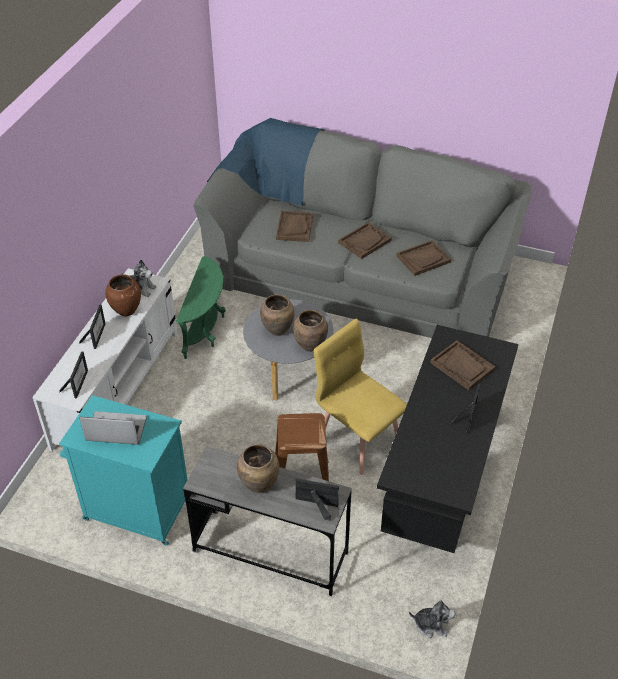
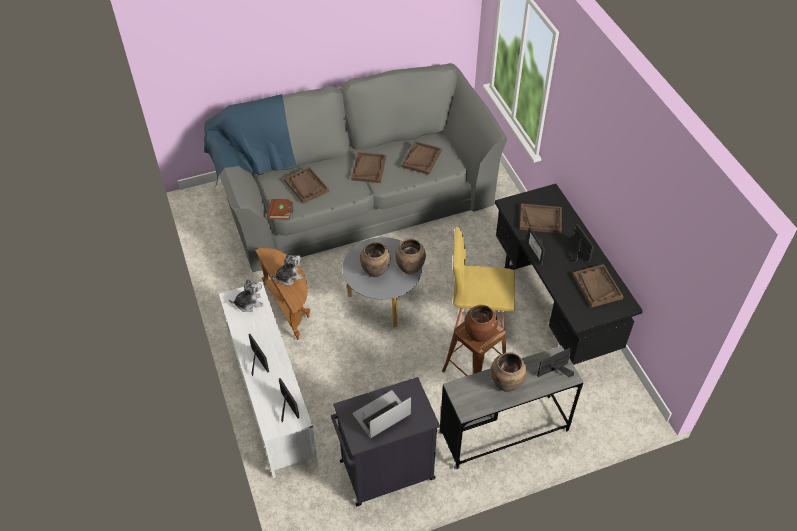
camera: 40 degrees left, 5 degrees up
(127, 311) = (258, 327): brown vase -> brown vase (479, 335)
(136, 509) = (385, 471): turquoise cabinet -> black cabinet
(206, 329) = (289, 307): green side table -> brown side table
(249, 238) = (282, 214): none -> brown book
(422, 393) = (537, 253): none -> picture frame
(431, 624) = (639, 403): plush toy -> plush toy (288, 277)
(448, 459) = (597, 286): none -> brown tray

